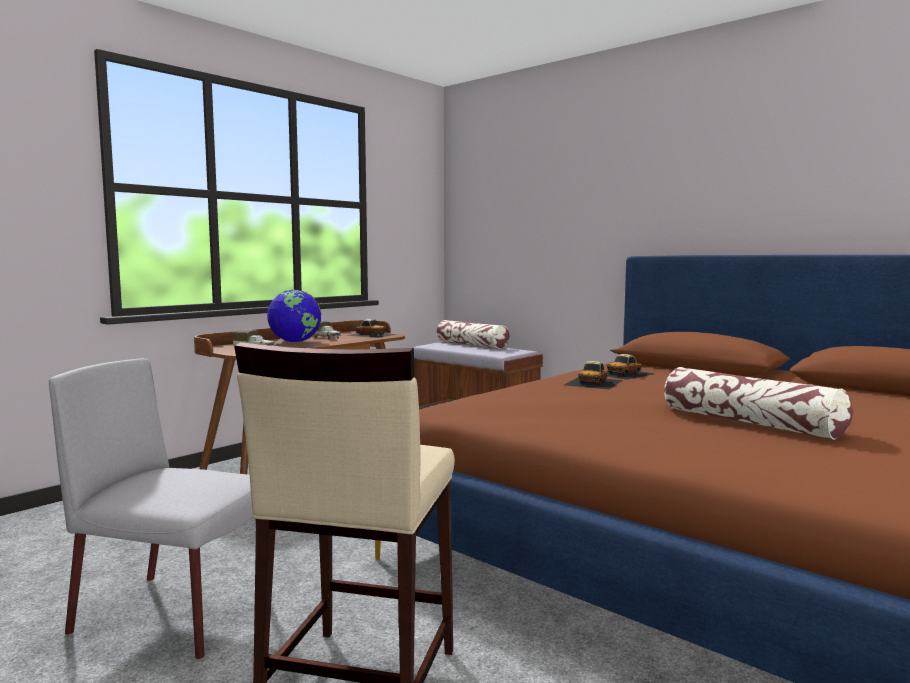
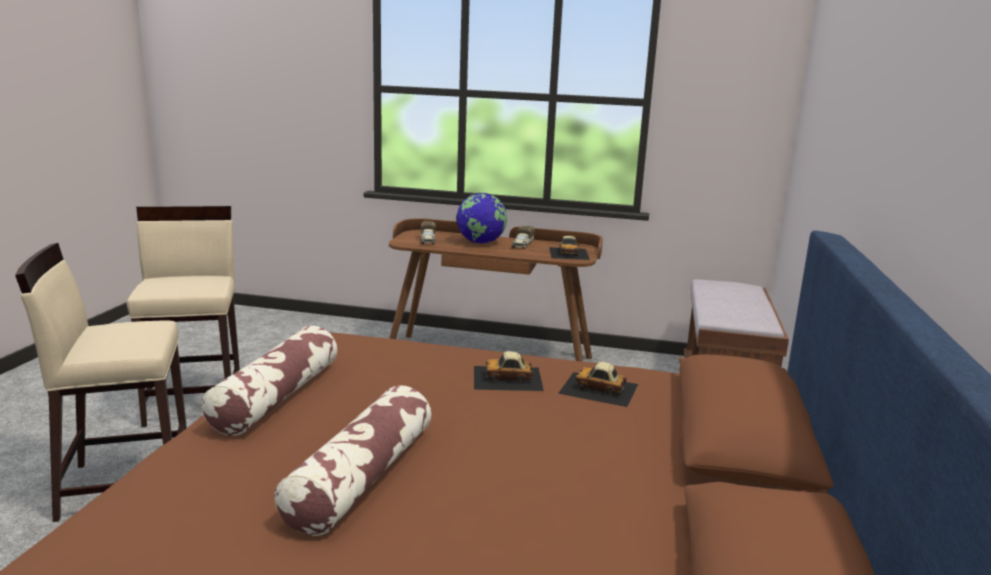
camera: 60 degrees right, 10 degrees up
(176, 615) = (196, 403): grey chair -> beige stool
(472, 345) = (746, 297): pillow -> pillow (276, 397)

